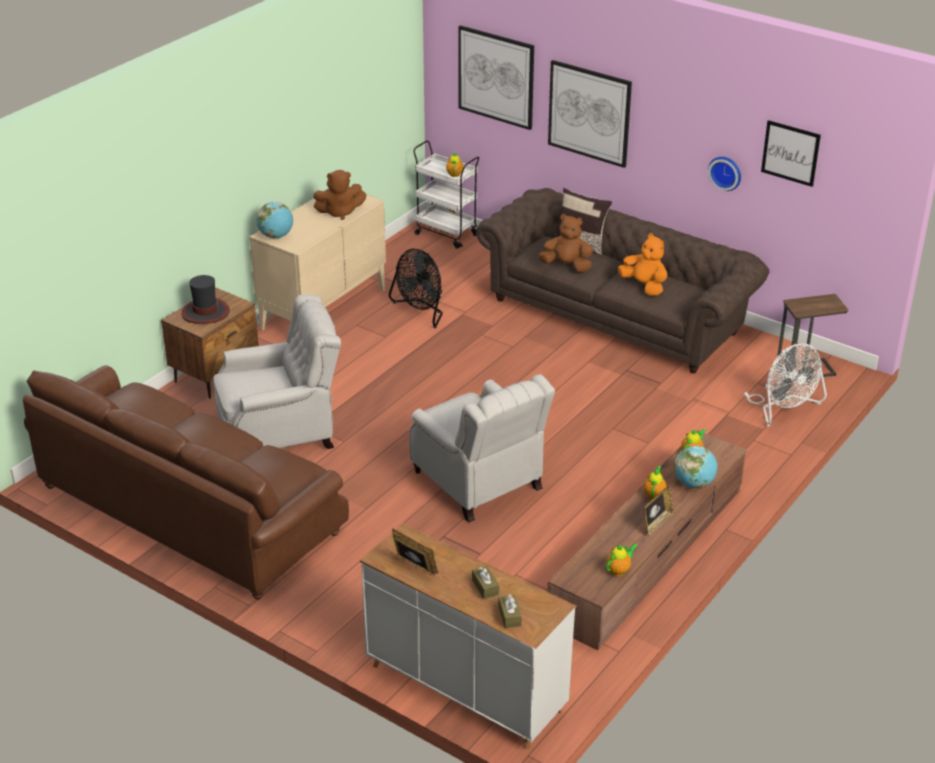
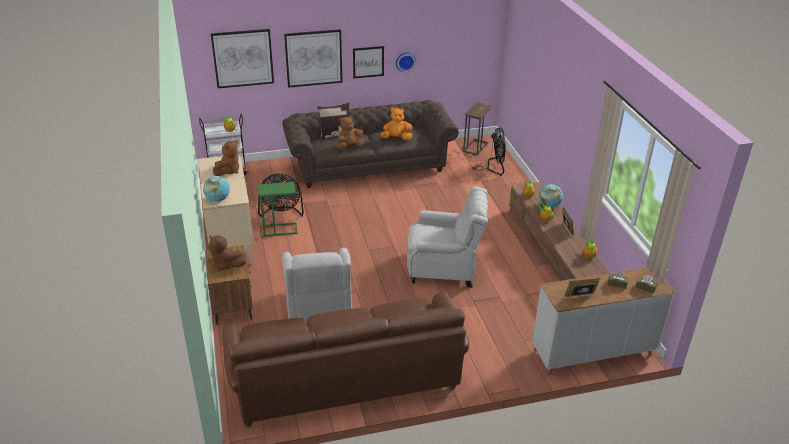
camera: 50 degrees left, 0 degrees up
(205, 312) = (226, 265): hat -> brown plush toy
(280, 432) = (319, 309): white armchair -> white armchair turned 150 degrees clockwise
(386, 328) = (279, 230): none -> green side table
(782, 408) = (493, 166): white fan -> black fan
(790, 153) = (441, 36): picture -> picture (368, 62)

